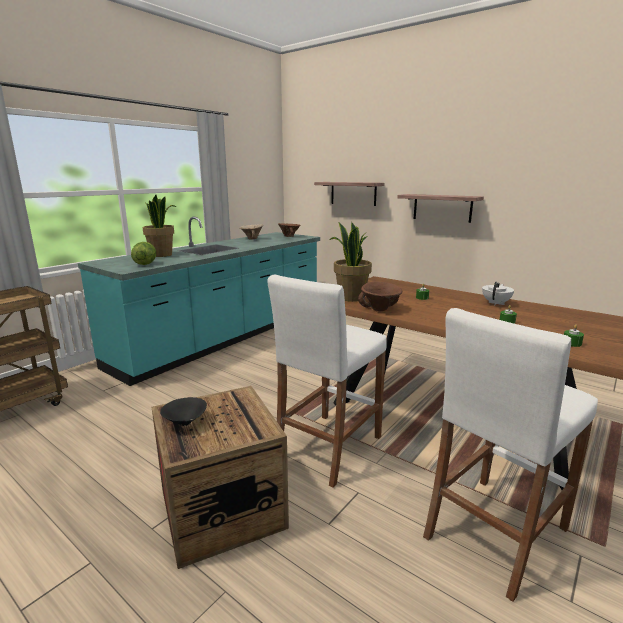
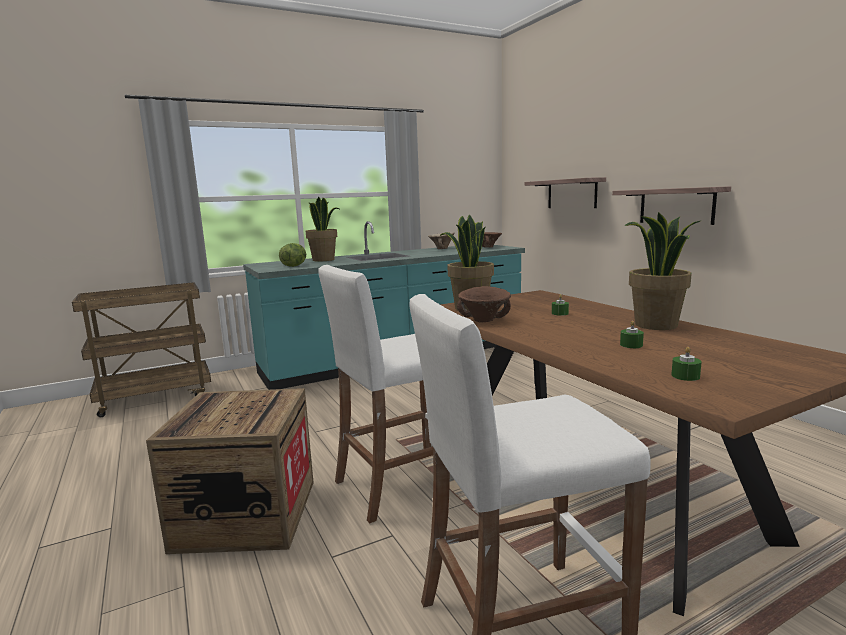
camera: 25 degrees right, 5 degrees down
(185, 423) = (207, 409): black bowl -> none
(496, 303) = (656, 325): white teapot -> potted plant

